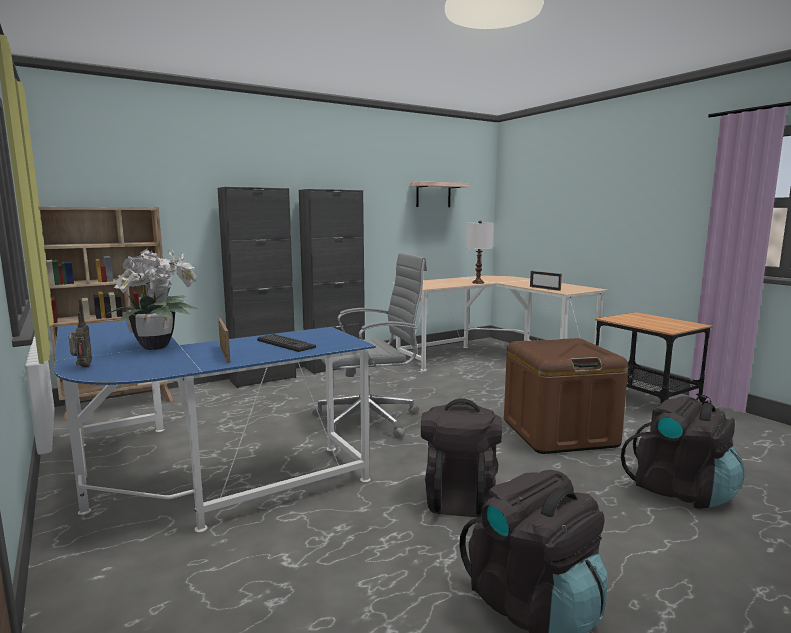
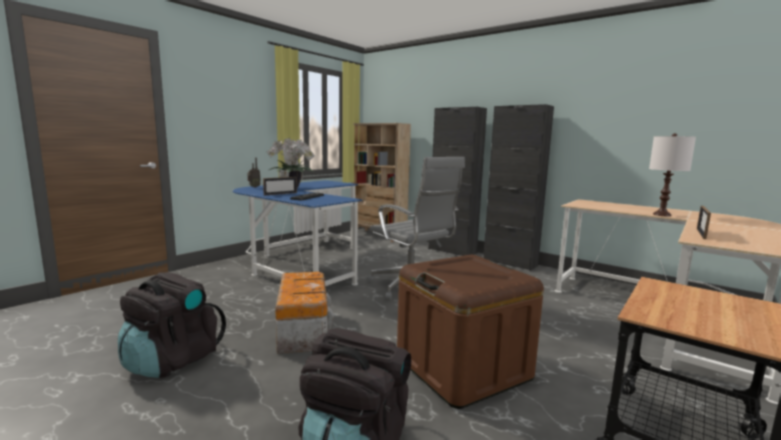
camera: 70 degrees right, 0 degrees up
(433, 195) = (672, 105): shelf -> none
(459, 496) = (303, 328): black backpack -> storage box

